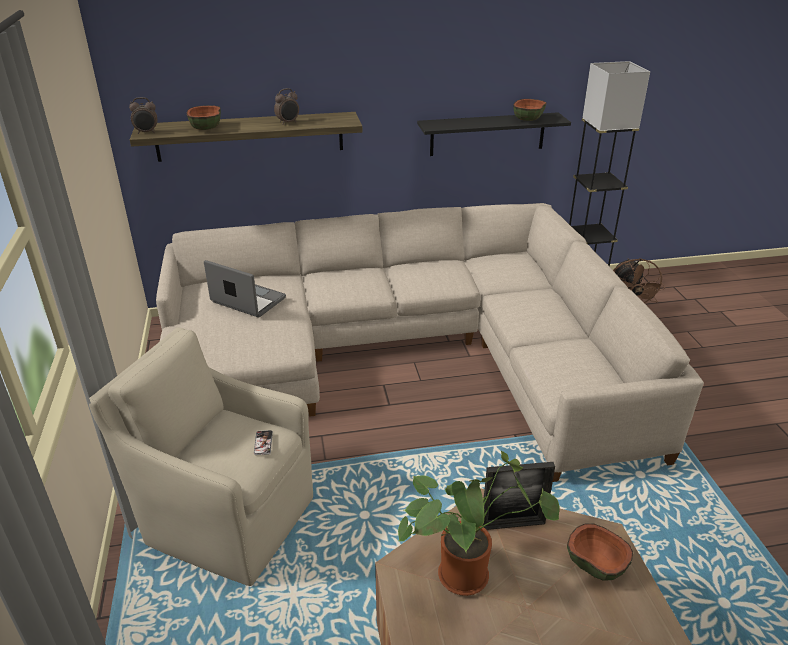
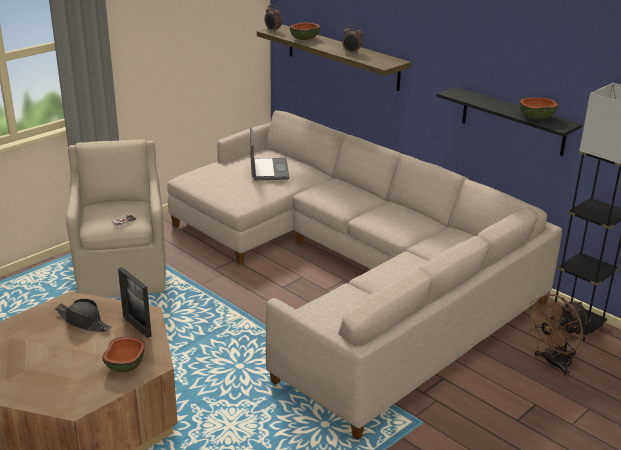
camera: 55 degrees right, 5 degrees down
(467, 573) = (83, 322): potted plant -> black hat

